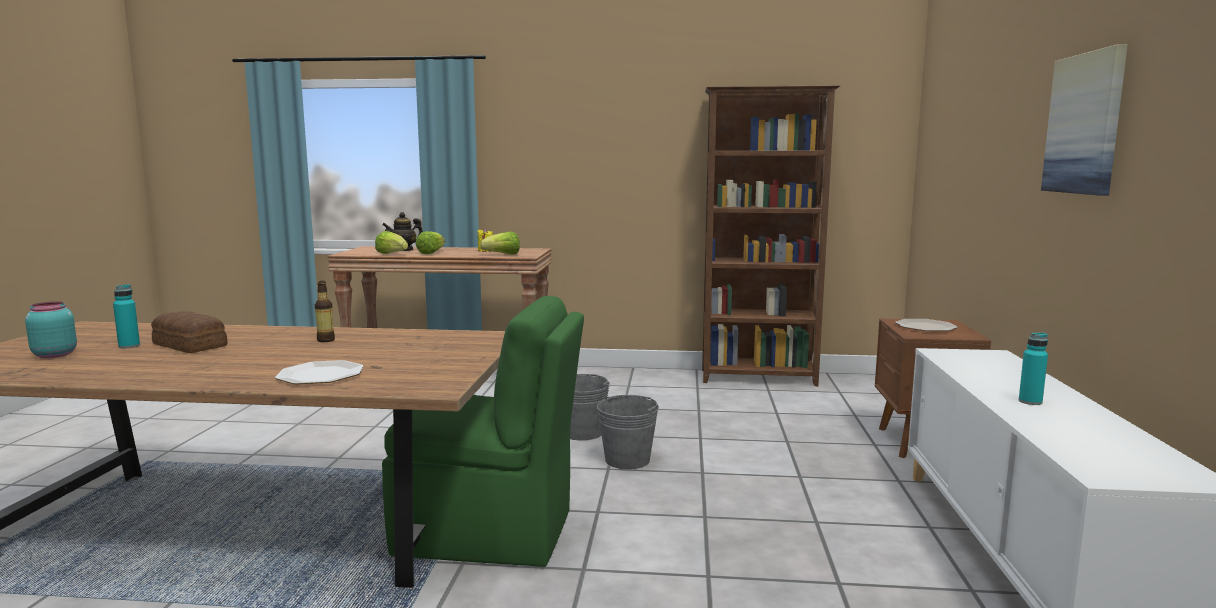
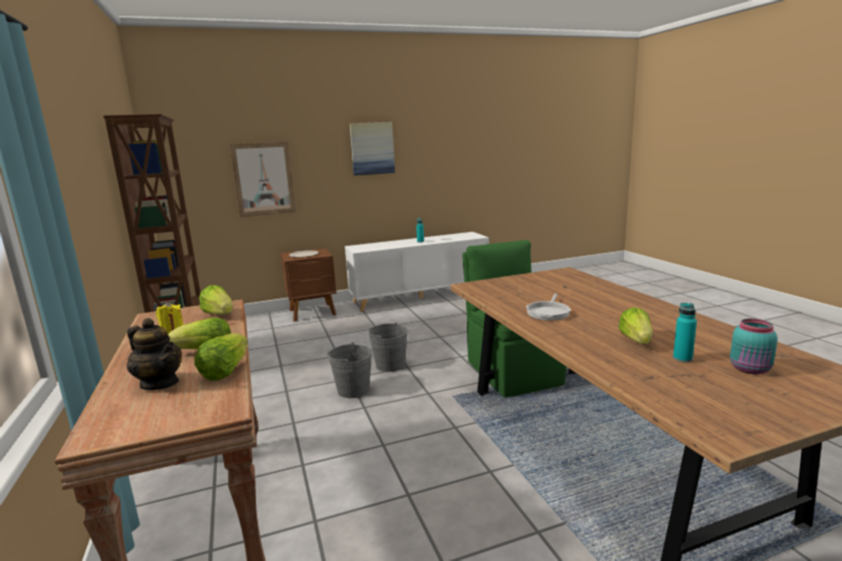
camera: 115 degrees left, 5 degrees up
(189, 345) = (636, 340): bread -> lettuce
(319, 375) = (596, 290): plate -> none
(326, 340) = (548, 312): bottle -> frying pan
(970, 180) = (263, 179): none -> picture

